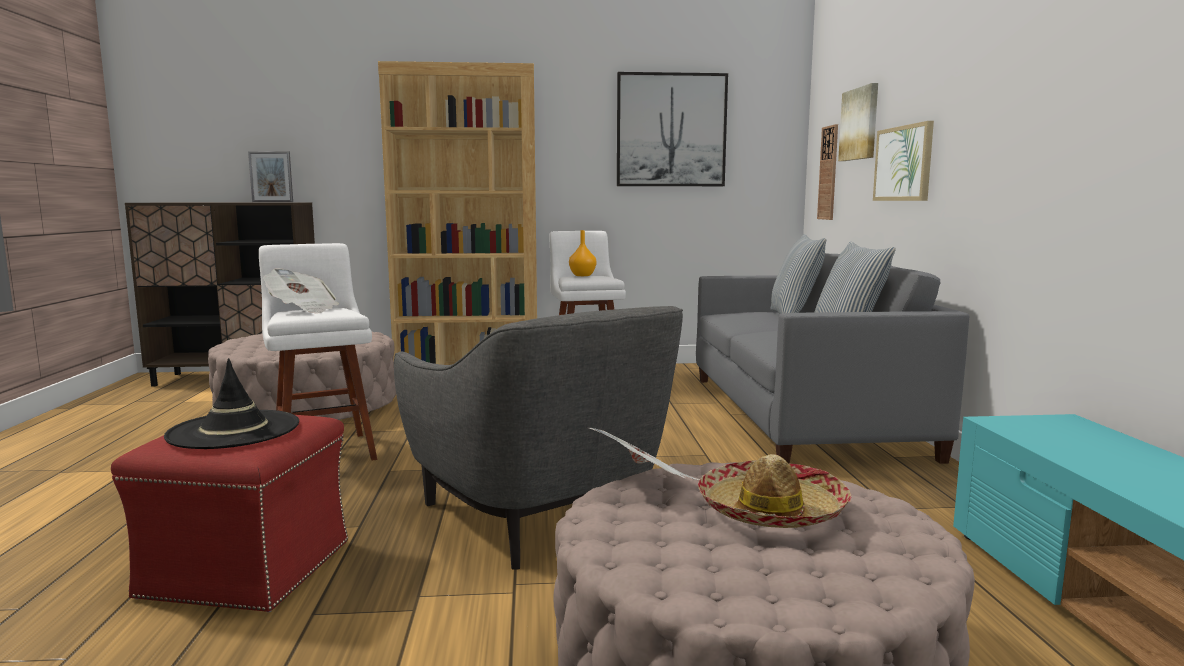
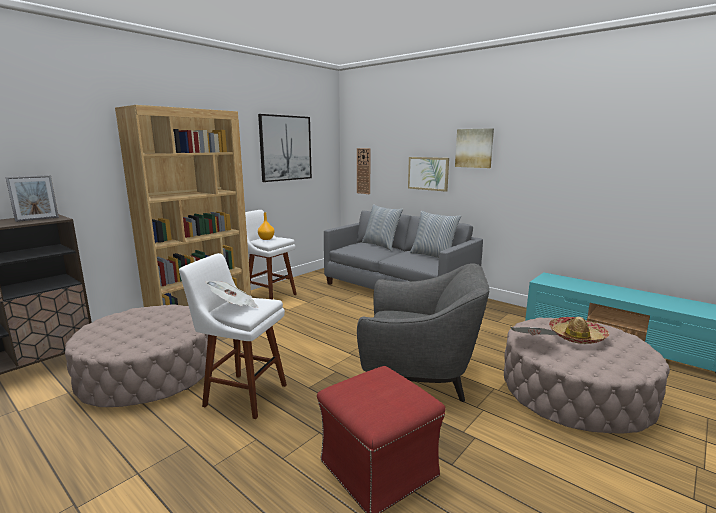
camera: 45 degrees left, 5 degrees up
(234, 430) = (383, 393): black hat -> none
(860, 124) = (390, 151): picture -> picture (474, 148)

